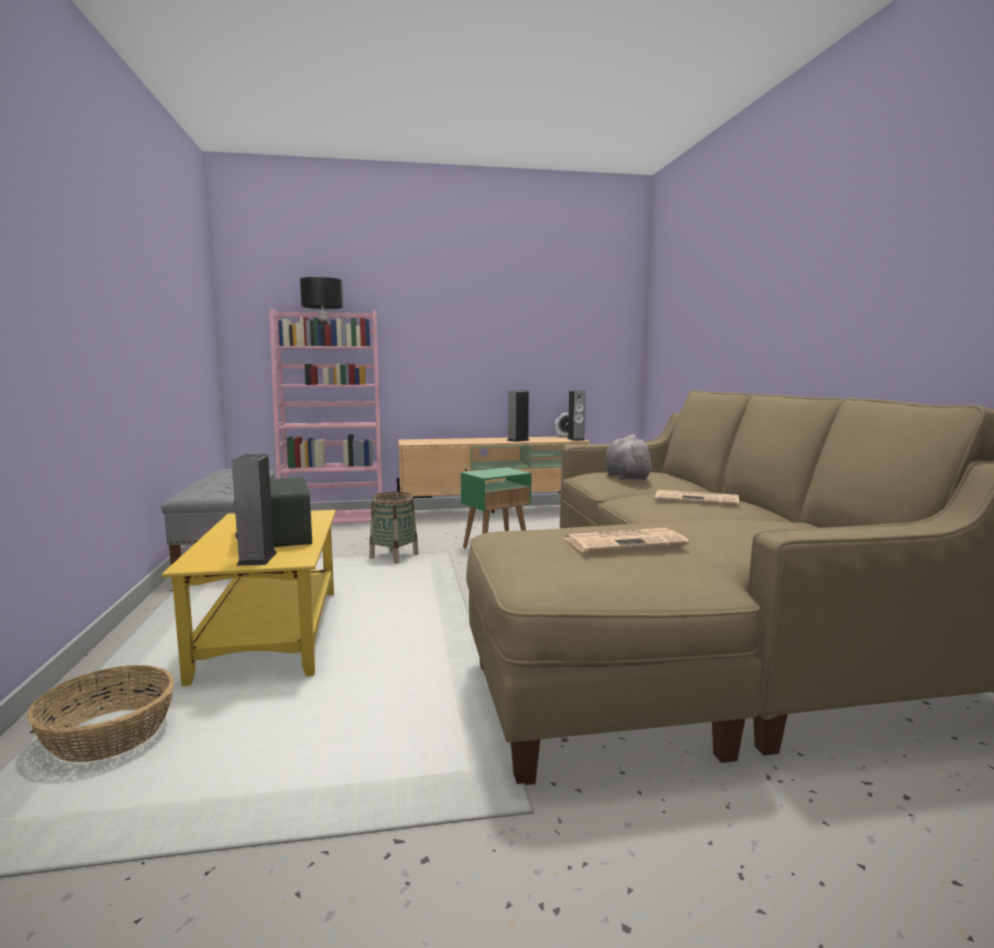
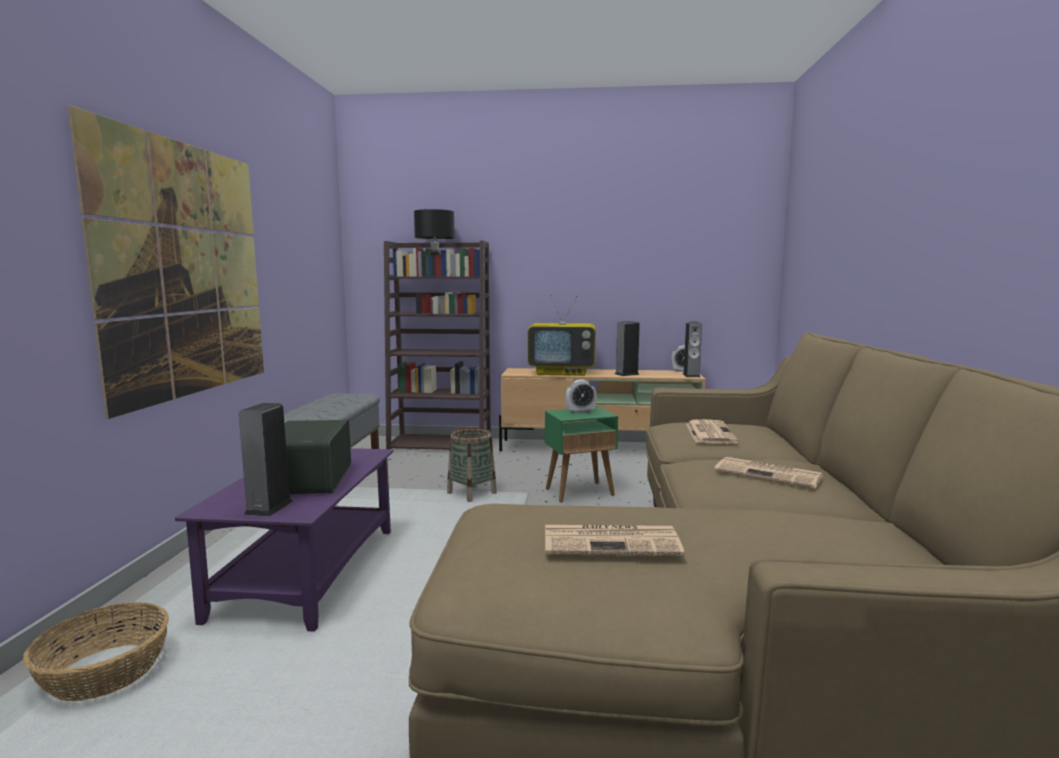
camera: 15 degrees right, 0 degrees up
(104, 326) = (187, 270): none -> picture
(271, 634) = (308, 573): yellow coffee table -> purple coffee table
(334, 519) = (441, 444): pink bookcase -> brown bookcase
(457, 441) = (562, 373): none -> television
(495, 471) = (580, 412): none -> alarm clock
(626, 477) = (709, 433): grey plush toy -> newspaper

